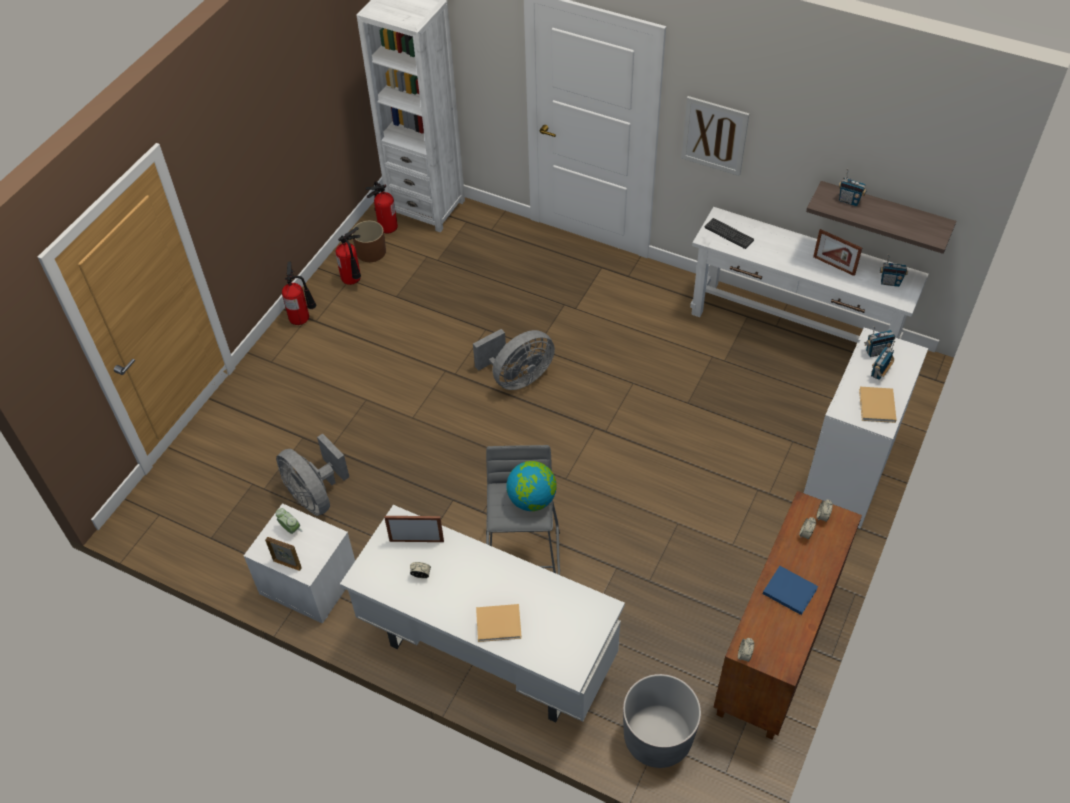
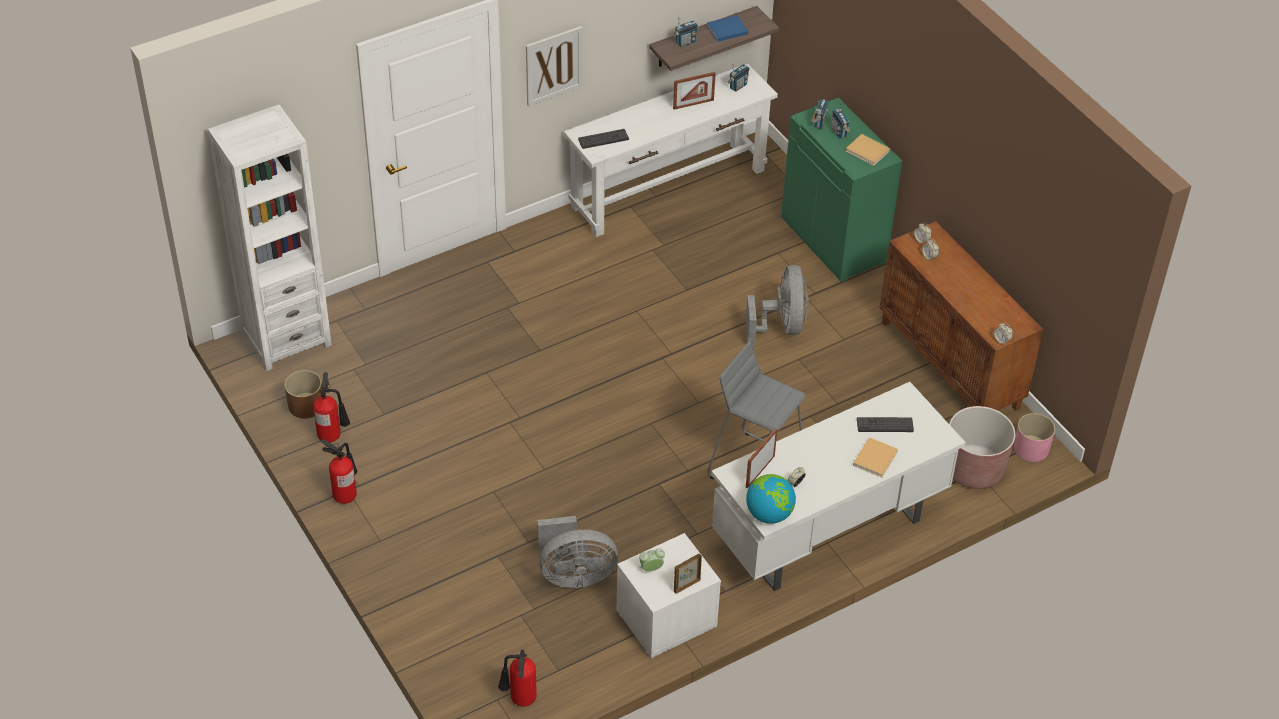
camera: 60 degrees left, 5 degrees down
(385, 227) = (283, 380): fire extinguisher -> fire extinguisher (519, 699)
(517, 377) = (563, 379): grey fan -> grey fan (781, 326)
(532, 499) = (770, 390): globe -> globe (769, 514)
(549, 610) = (885, 425): none -> keyboard
(657, 737) = (973, 469): grey planter -> brown planter
(727, 777) = (1031, 448): none -> pink planter
(788, 590) = (968, 291): blue book -> blue book (726, 30)
(849, 474) = (834, 241): white cabinet -> green cabinet

